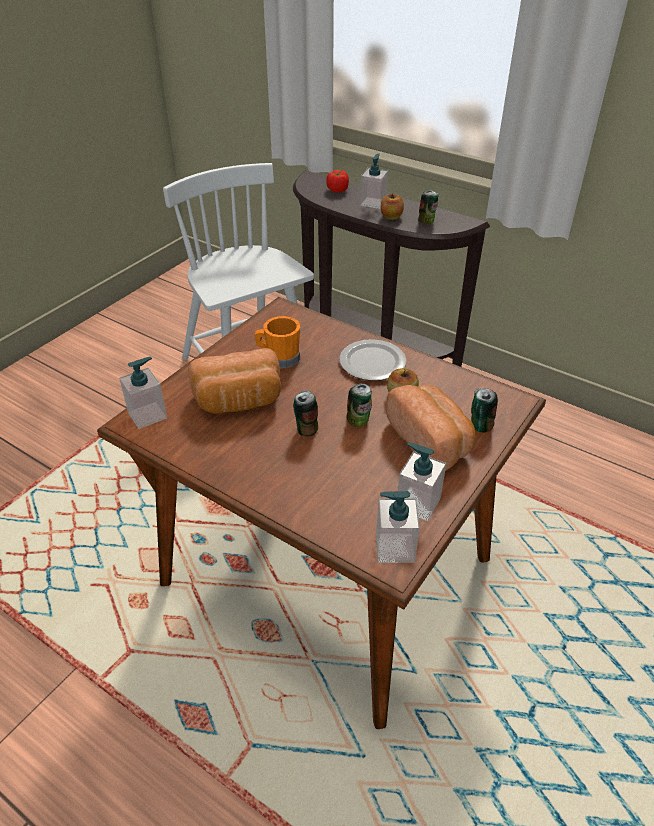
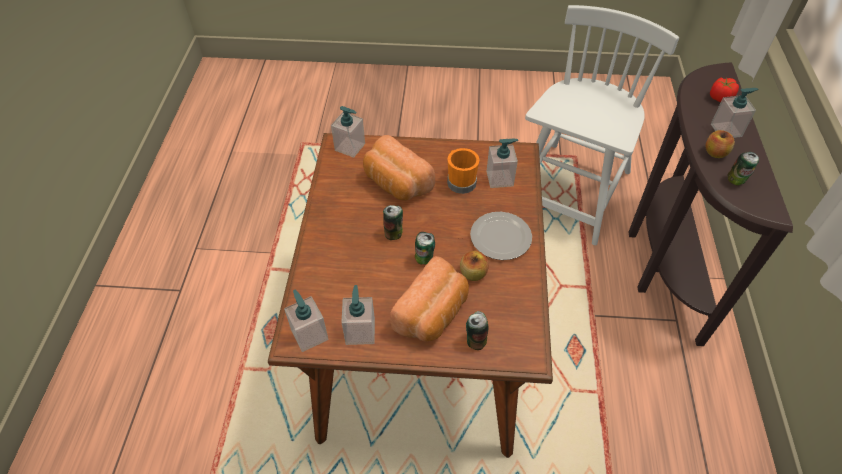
camera: 60 degrees right, 10 degrees up
(301, 334) = (500, 178): none -> soap dispenser

